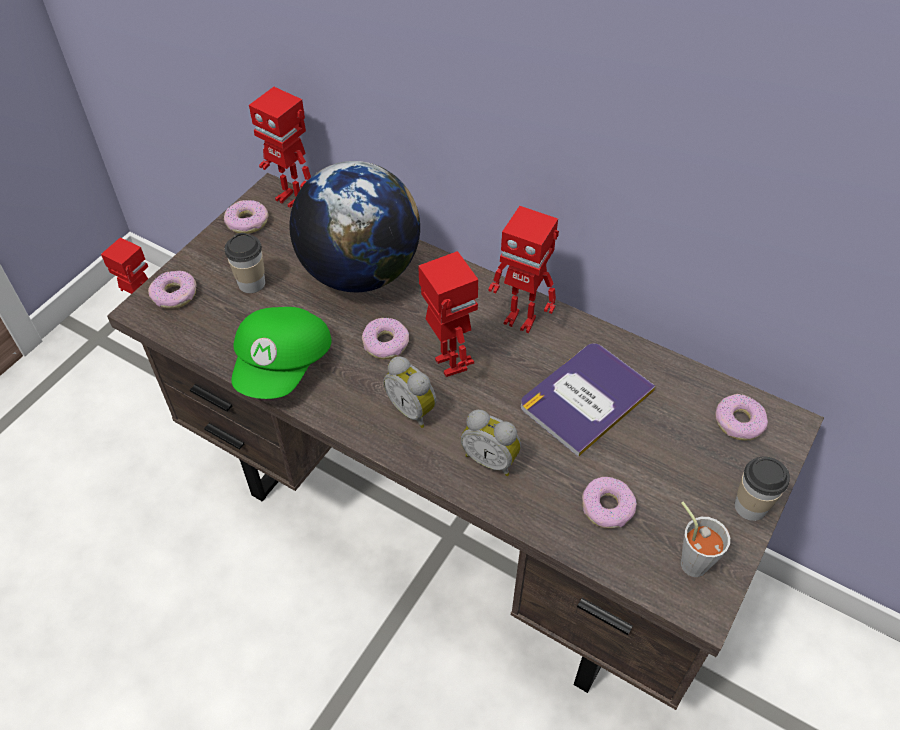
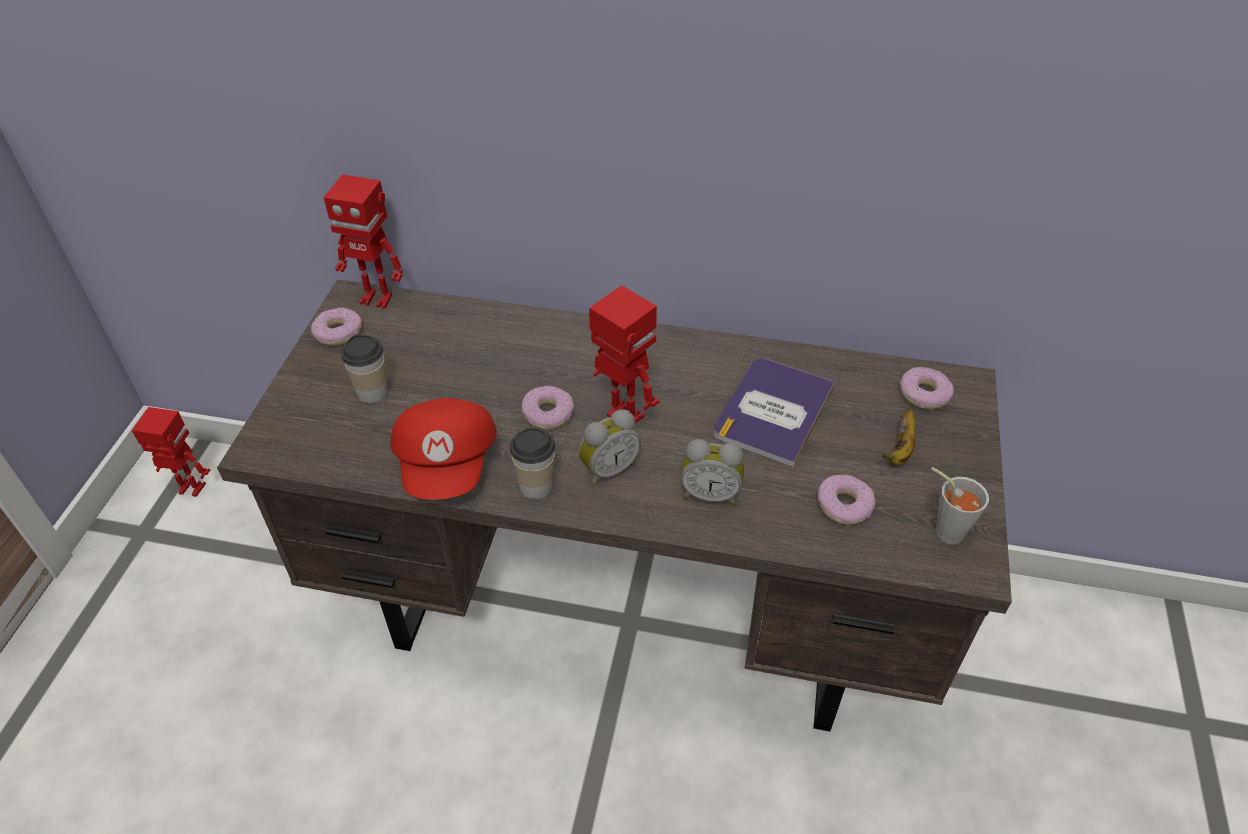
camera: 20 degrees left, 5 degrees down
(175, 295) = (289, 425): donut -> none
(284, 366) = (449, 464): green cap -> red cap
(360, 272) = (486, 352): globe -> none
(413, 409) = (608, 469): alarm clock -> alarm clock turned 60 degrees counterclockwise
(521, 320) = (674, 356): toy robot -> none
(687, 470) = (900, 449): none -> banana
(750, 506) = (972, 465): cup -> cup (536, 486)

